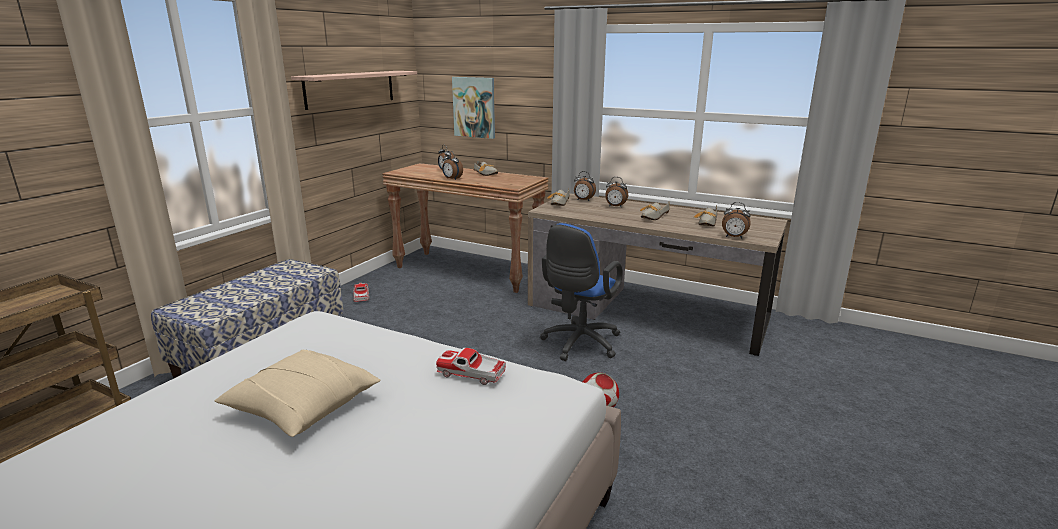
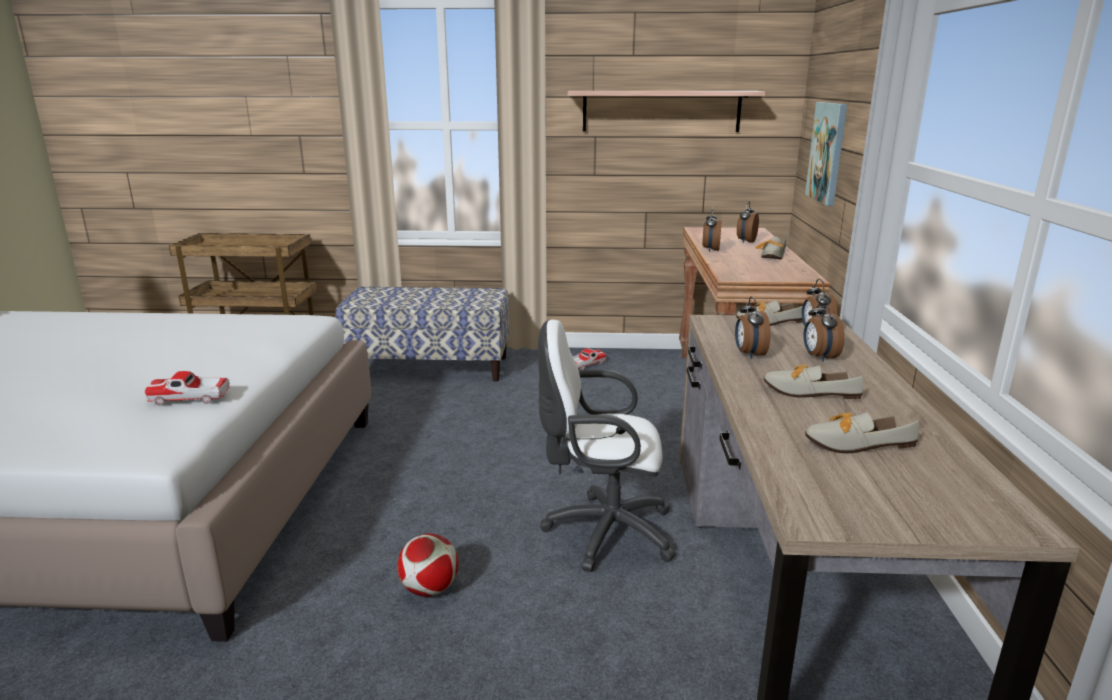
camera: 65 degrees right, 0 degrees up
(302, 408) = (134, 356): beige pillow -> none
(471, 373) = (190, 397): toy car -> toy car turned 90 degrees counterclockwise
(579, 344) = (602, 532): blue office chair -> white office chair
(734, 237) = (786, 480): alarm clock -> alarm clock (749, 354)

